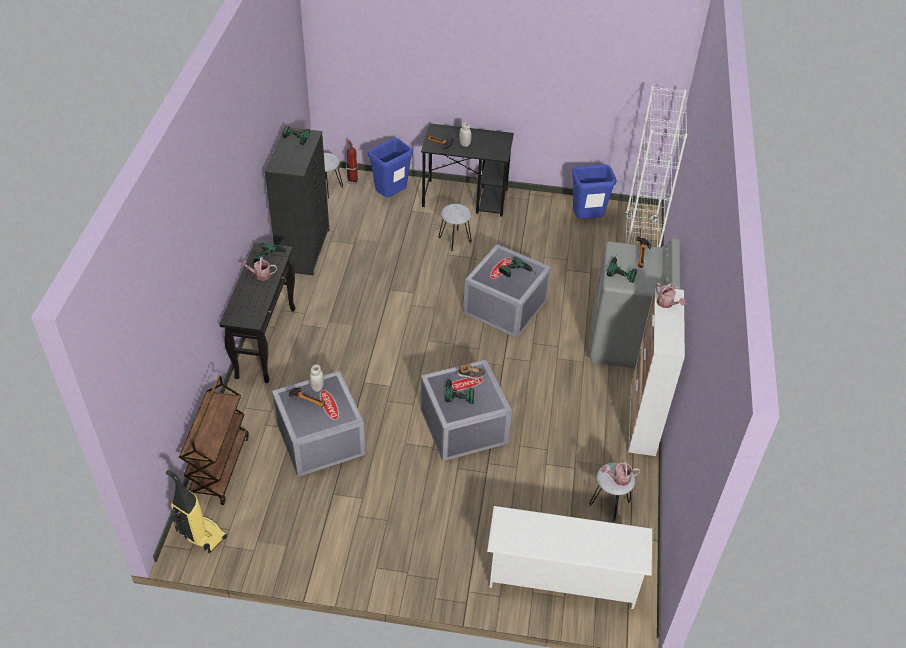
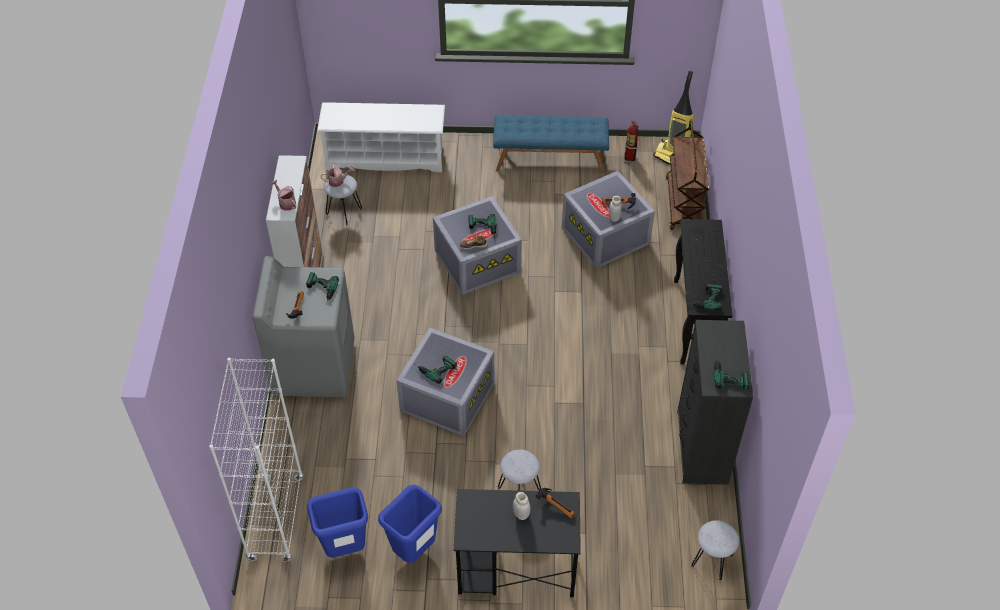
camera: 175 degrees right, 5 degrees up
(260, 275) = (707, 275): watering can -> none
(353, 180) = (681, 581): fire extinguisher -> fire extinguisher (629, 159)
(355, 549) = (550, 159): none -> blue bench
(391, 196) = (619, 557): blue trash can -> blue trash can (414, 551)

